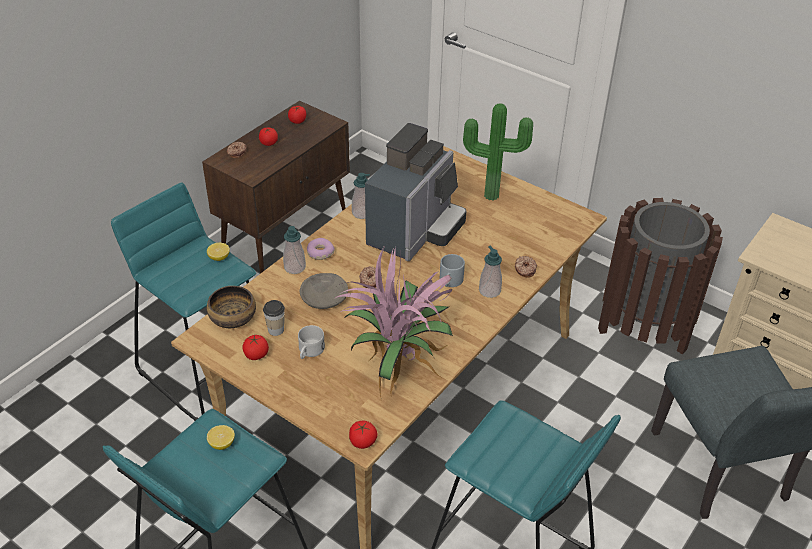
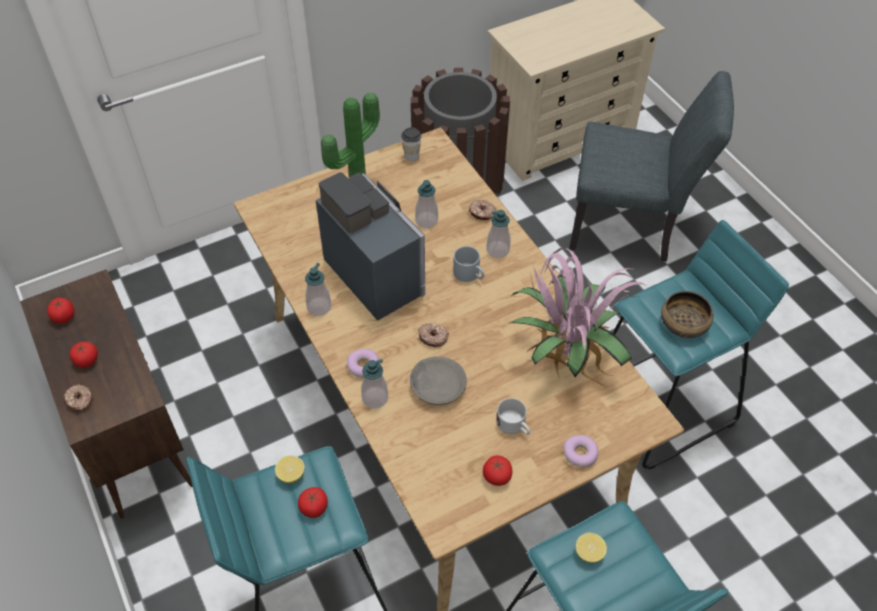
camera: 65 degrees left, 10 degrees up
(232, 318) = (427, 483): bowl -> bowl (683, 324)
(276, 330) = (466, 446): cup -> cup (411, 156)
(302, 400) = (580, 454): none -> donut
(363, 442) = (653, 420): tomato -> tomato (314, 508)
(490, 240) = (426, 220): none -> soap dispenser

